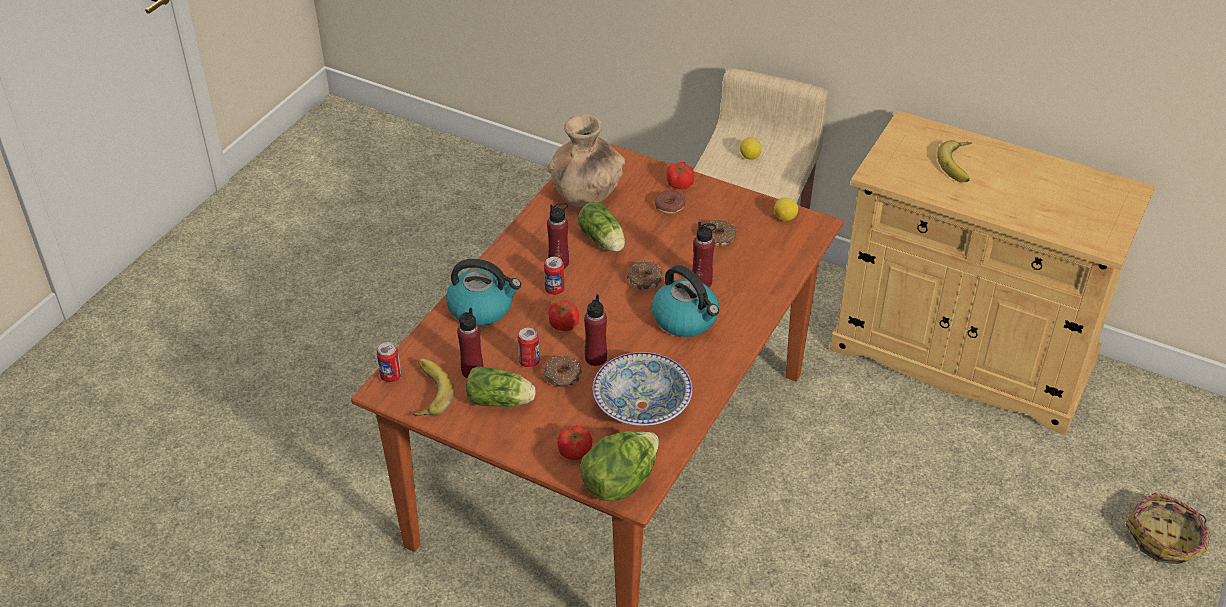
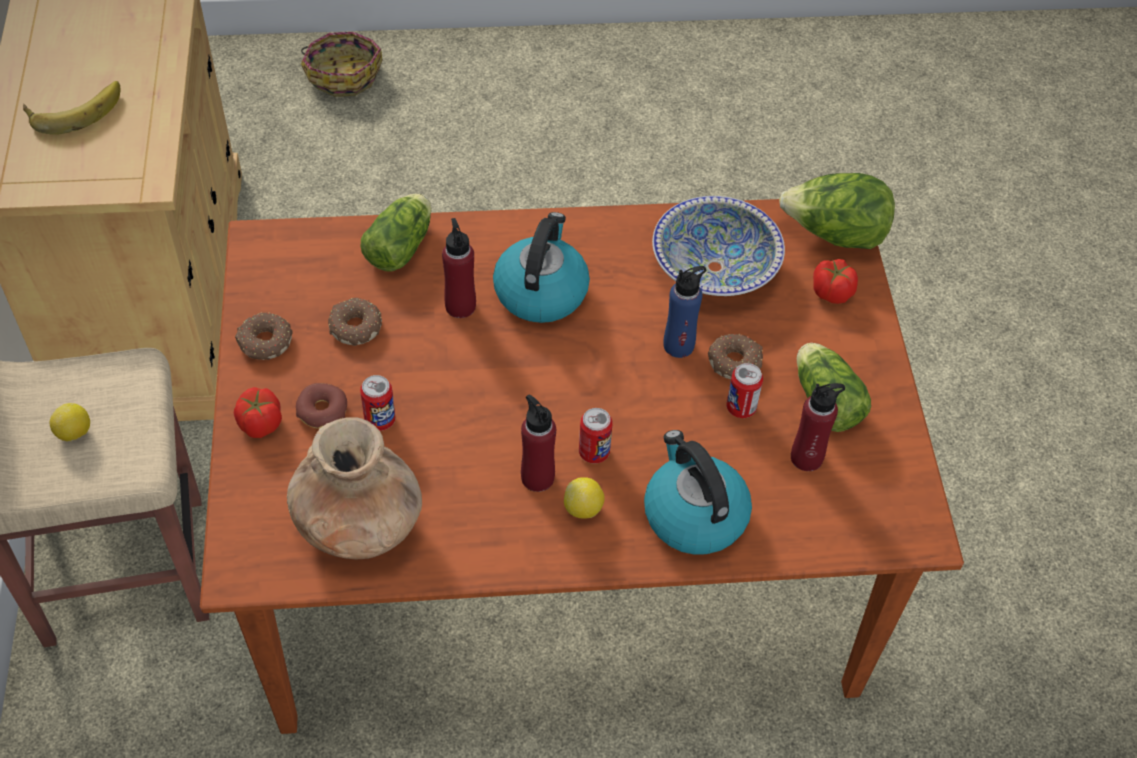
camera: 125 degrees left, 10 degrees up
(391, 376) = (893, 540): can -> can (380, 420)
(426, 392) = (881, 484): banana -> none
(563, 324) = (649, 408): tomato -> none
(595, 358) = (679, 345): red bottle -> blue bottle
(603, 241) = (454, 449): lettuce -> lettuce (402, 245)
(645, 279) = (499, 365): donut -> donut (264, 343)
(784, 218) = (266, 276): lemon -> lemon (583, 509)

